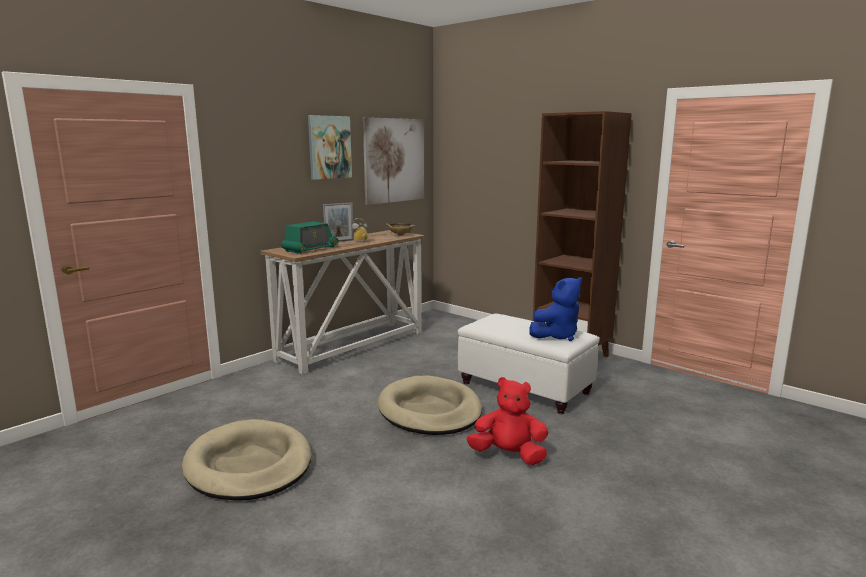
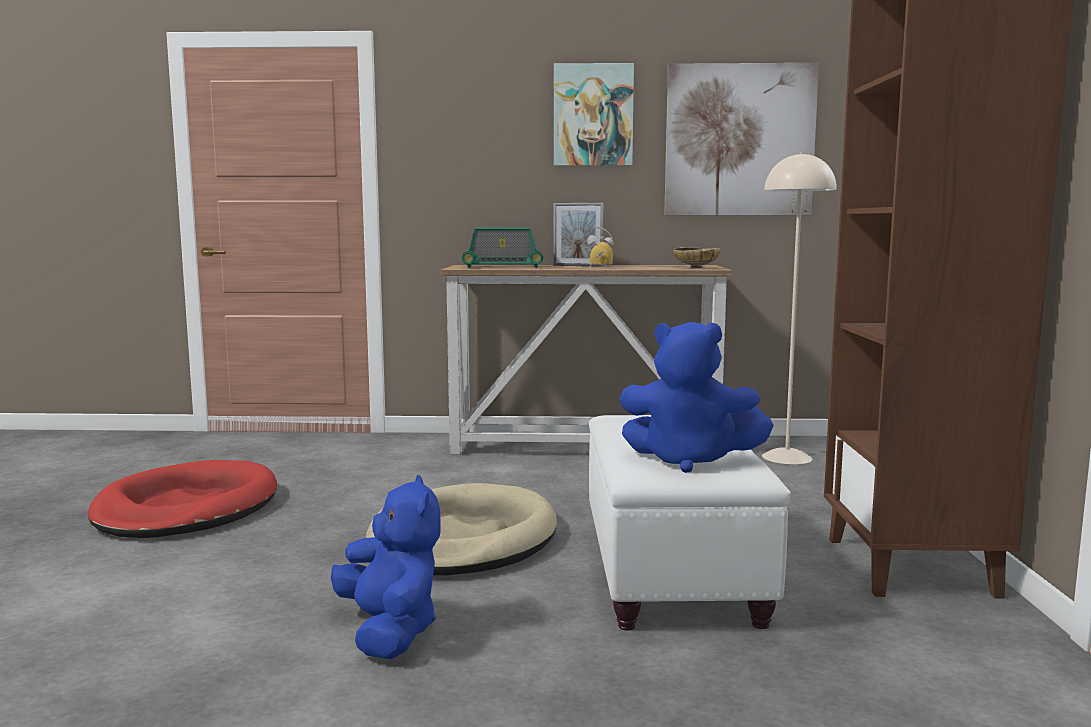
camera: 50 degrees right, 5 degrees down
(249, 465) = (187, 508): beige dog bed -> red dog bed
(443, 324) = (787, 457): none -> beige floor lamp
(509, 455) = (390, 631): red plush toy -> blue plush toy

